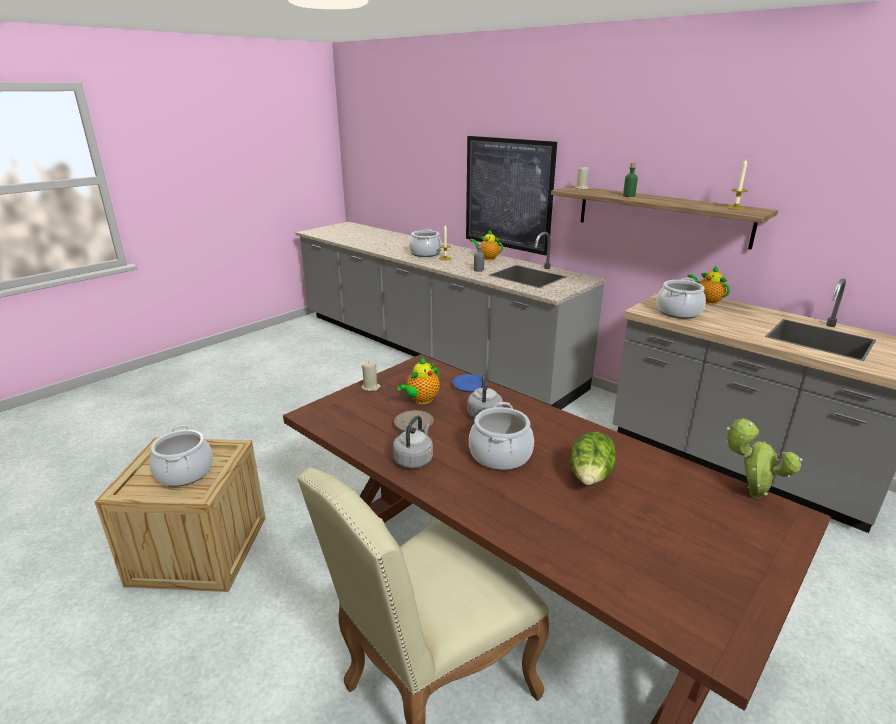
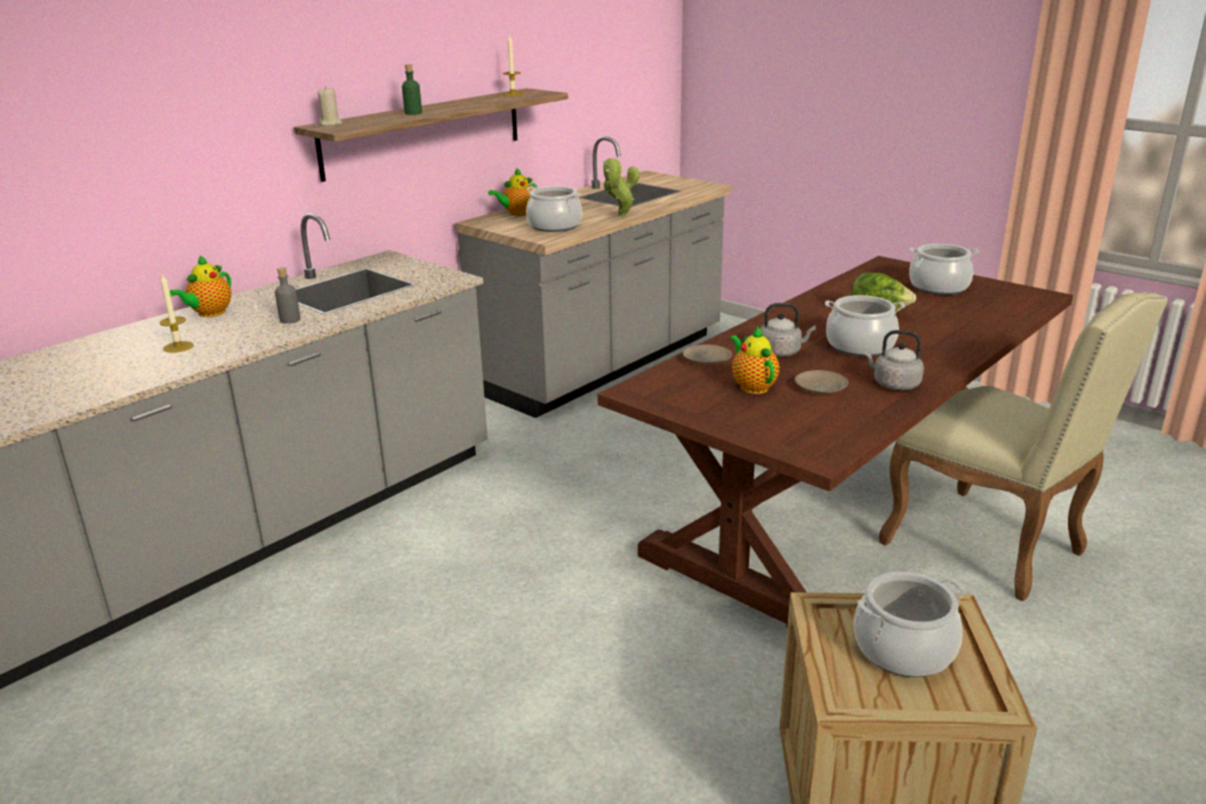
camera: 90 degrees left, 0 degrees up
(371, 387) = (724, 421): beige candle -> none
(421, 400) = (752, 386): teapot -> teapot turned 150 degrees counterclockwise
(425, 253) = (117, 366): cooking pot -> cooking pot (938, 287)
(469, 387) = (706, 360): blue plate -> beige plate
(508, 194) = (167, 182): picture -> none
(750, 494) = (866, 270): potted plant -> potted plant (620, 216)

